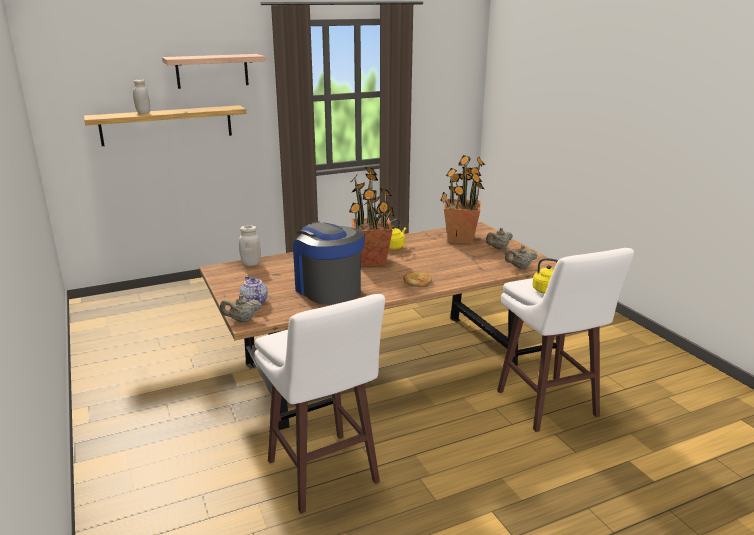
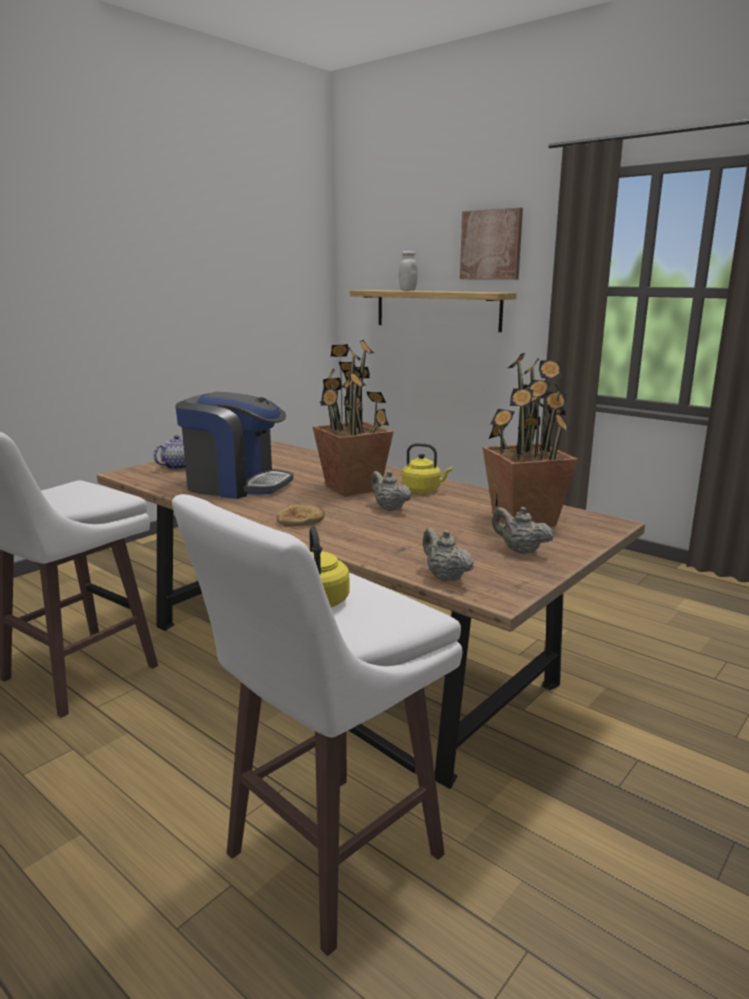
camera: 65 degrees right, 5 degrees down
(212, 71) = (491, 245): shelf -> picture
(242, 320) = (128, 471): beige teapot -> beige teapot (389, 508)
(251, 263) = (285, 449): white jar -> none
(328, 289) = (236, 485): coffee machine -> coffee machine turned 75 degrees clockwise

